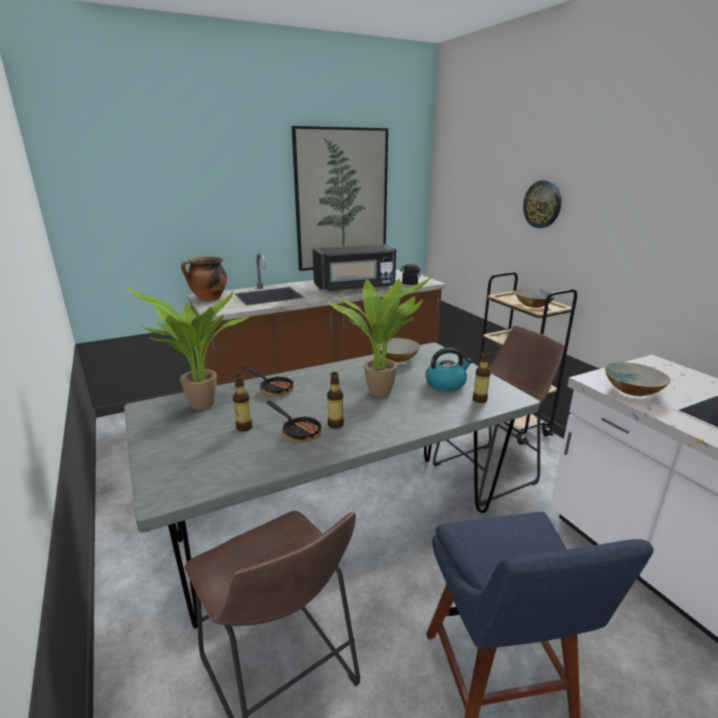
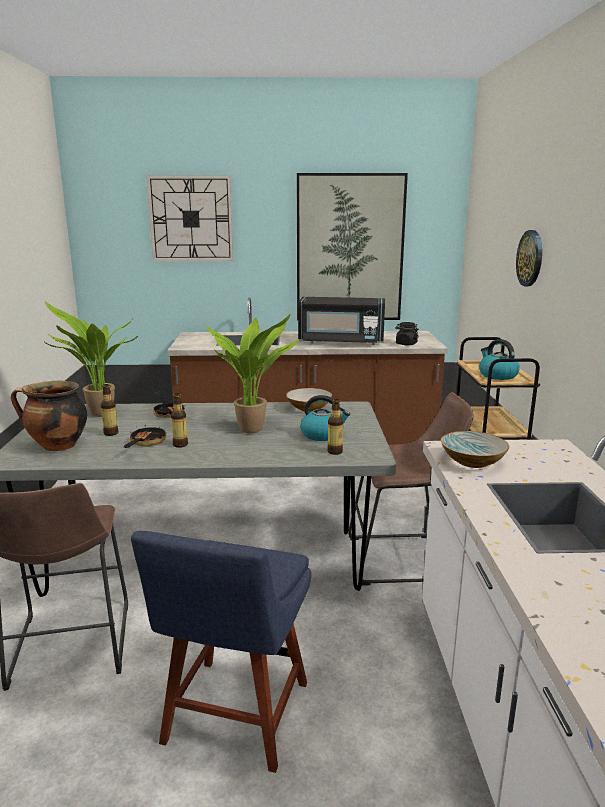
camera: 25 degrees right, 5 degrees down
(187, 174) = (191, 219): none -> wall clock
(208, 299) = (193, 337): cooking pot -> cooking pot (57, 447)
(298, 431) = (145, 443): frying pan -> frying pan turned 150 degrees counterclockwise
(533, 305) = (497, 375): bowl -> kettle

